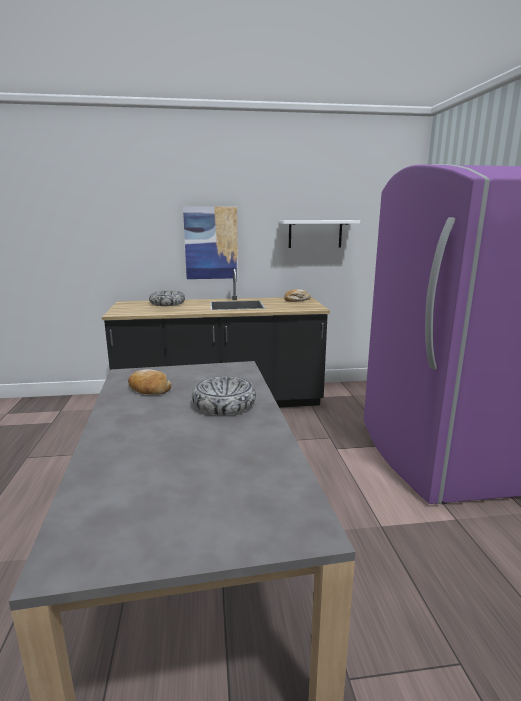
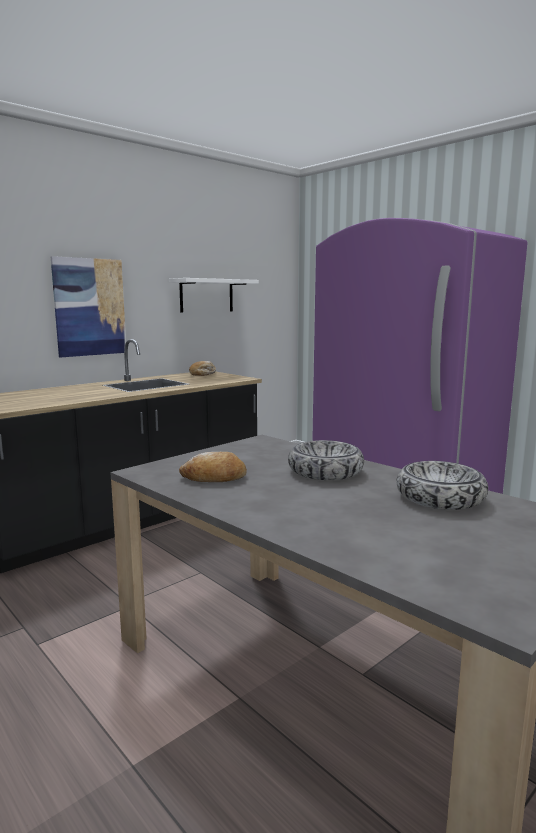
camera: 35 degrees left, 5 degrees down
(167, 303) = (48, 392): bowl -> bowl (439, 497)

